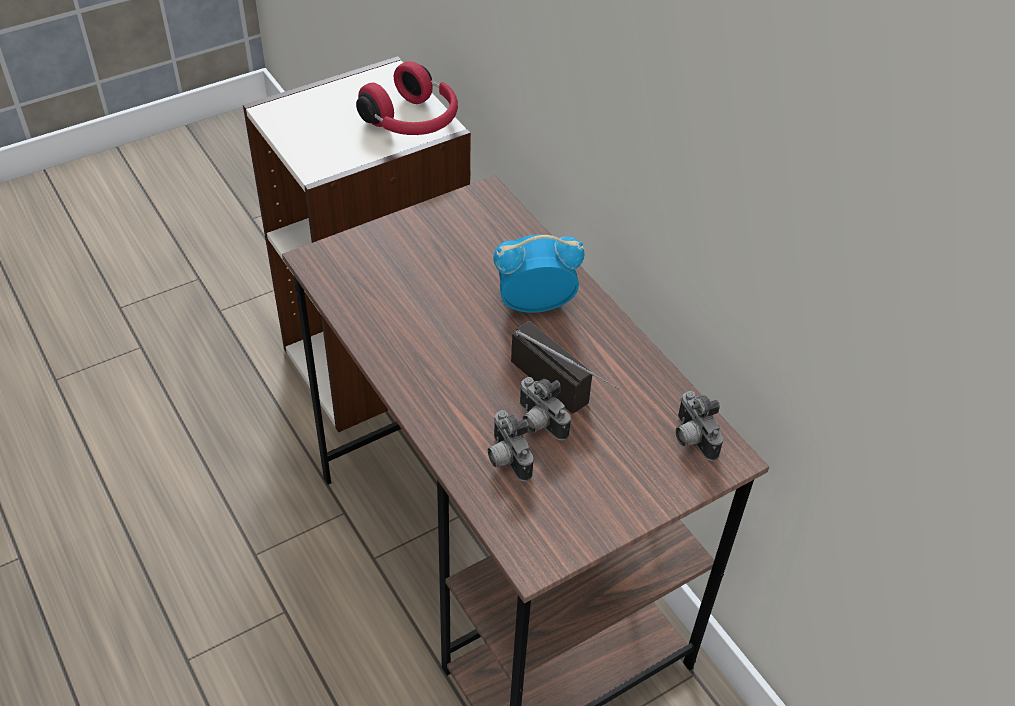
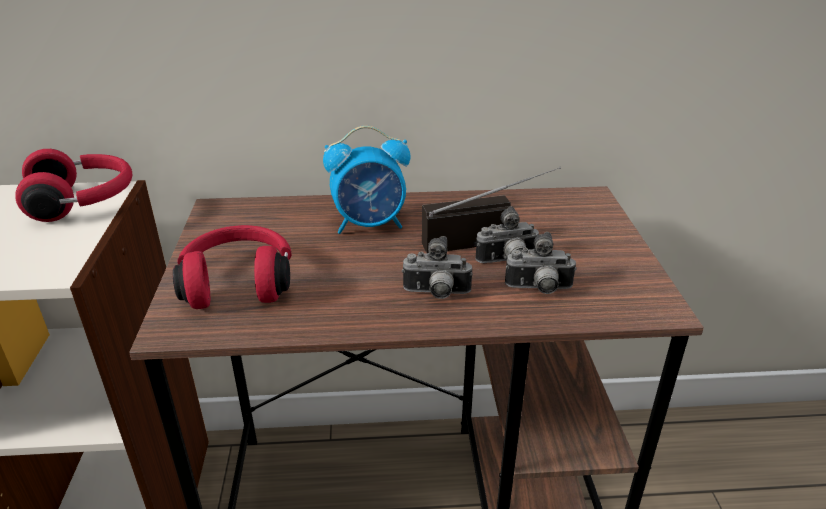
camera: 60 degrees left, 15 degrees down
(391, 265) = (238, 282): none -> red headphones
(534, 304) = (370, 224): alarm clock -> alarm clock turned 120 degrees counterclockwise
(691, 439) = (566, 204): camera -> camera (436, 294)

